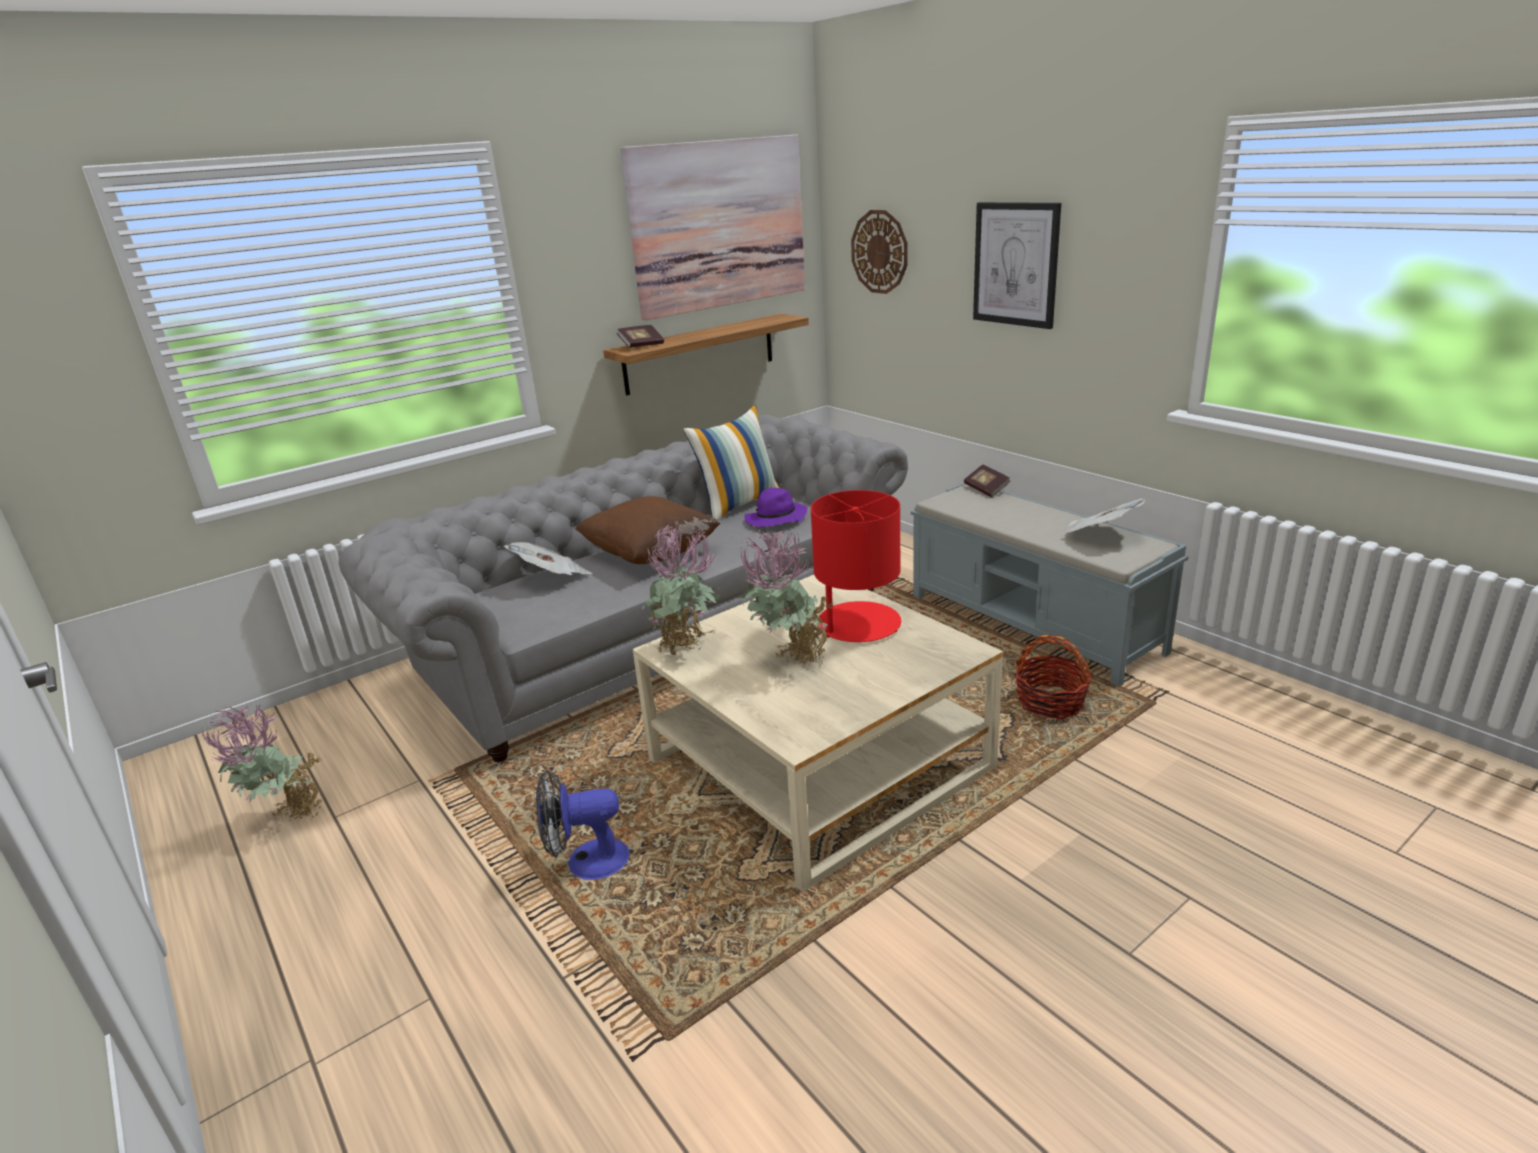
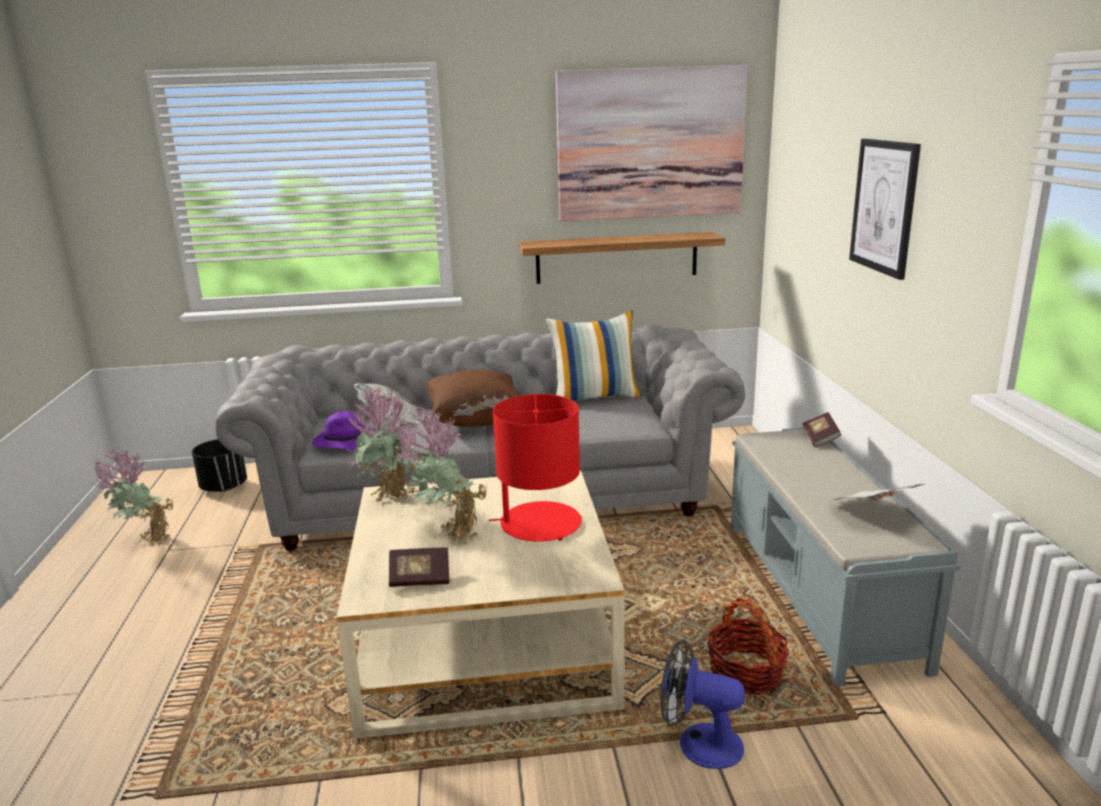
camera: 30 degrees right, 5 degrees down
(317, 727) = (224, 487): none -> black planter
(586, 862) = (255, 645): fan -> fan (699, 743)
(641, 345) = (549, 242): book -> book (420, 579)
(775, 519) = (603, 417): purple hat -> purple hat (345, 442)
(880, 252) = (800, 182): wall clock -> none

